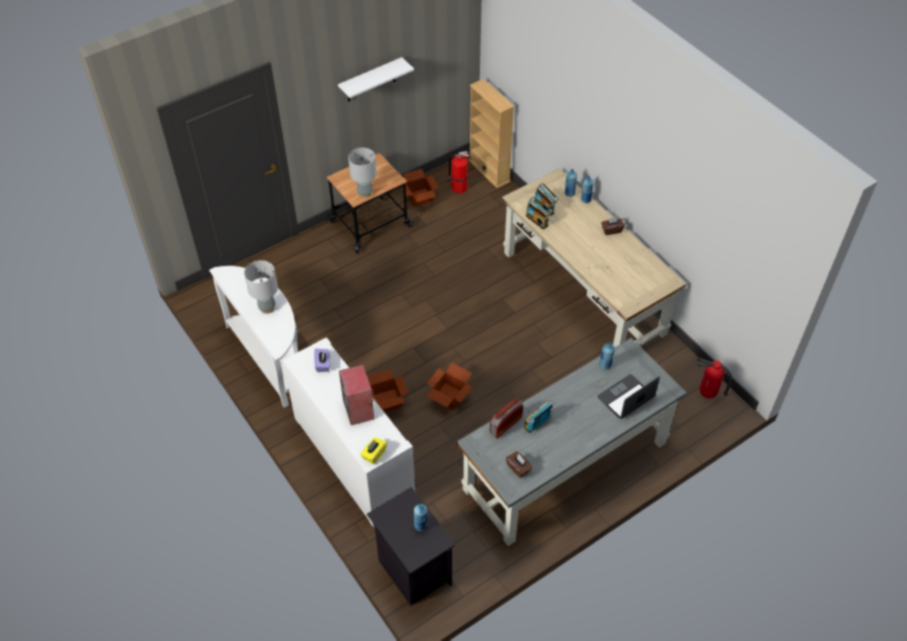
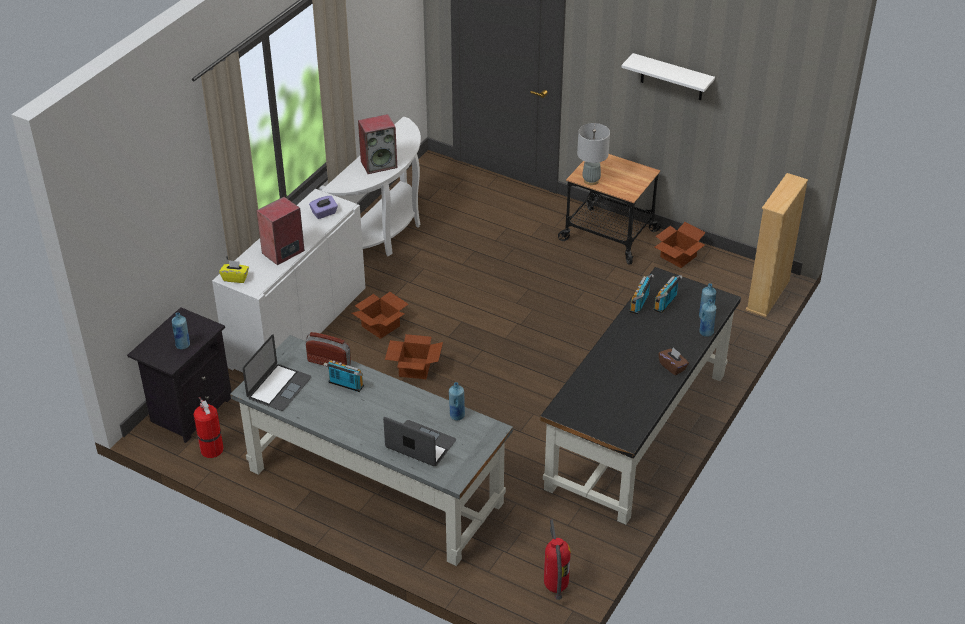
camera: 65 degrees right, 10 degrees down
(267, 308) = (379, 164): grey table lamp -> speaker
(458, 187) = (719, 280): fire extinguisher -> fire extinguisher (211, 448)
(518, 468) = (279, 387): brown tissue box -> laptop
(583, 293) = (637, 431): beige desk -> black desk

